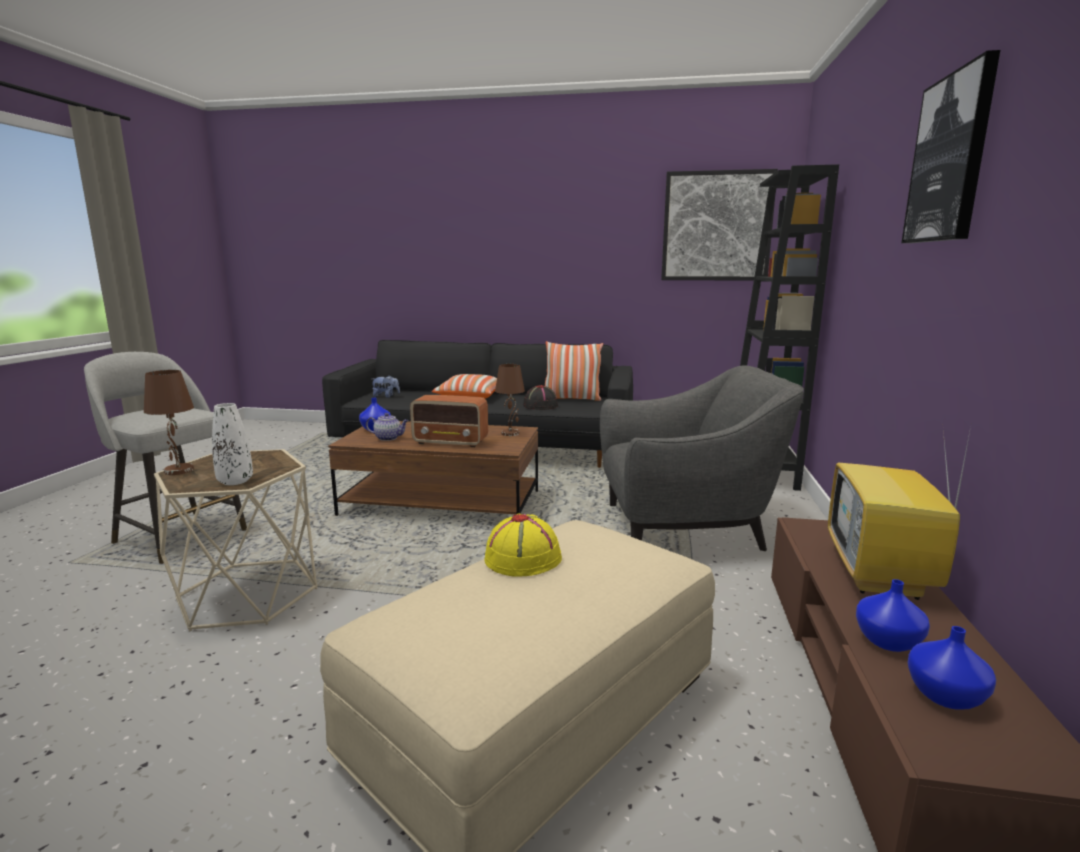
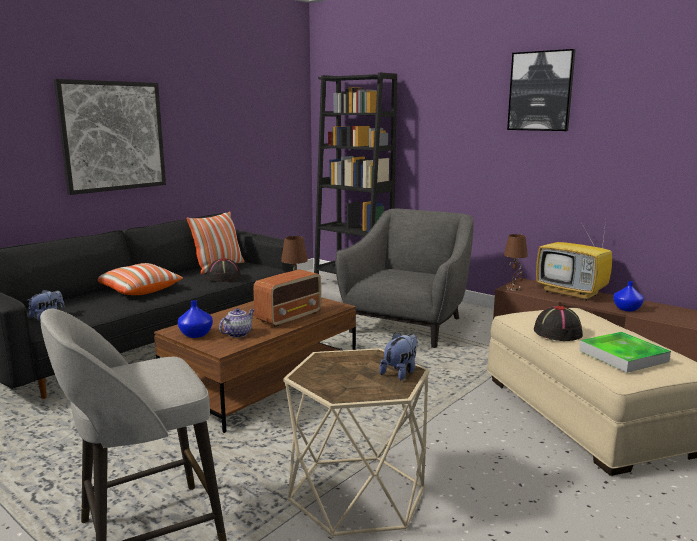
camera: 60 degrees left, 0 degrees up
(179, 471) = (339, 393): brown table lamp -> brown table lamp (513, 288)
(235, 481) = (400, 372): white vase -> plush toy
(455, 617) = (623, 356): none -> tray
(523, 558) = (557, 332): yellow hat -> black hat
(716, 226) = (268, 105): picture -> picture (113, 136)
(943, 695) = (665, 314): blue vase -> none

